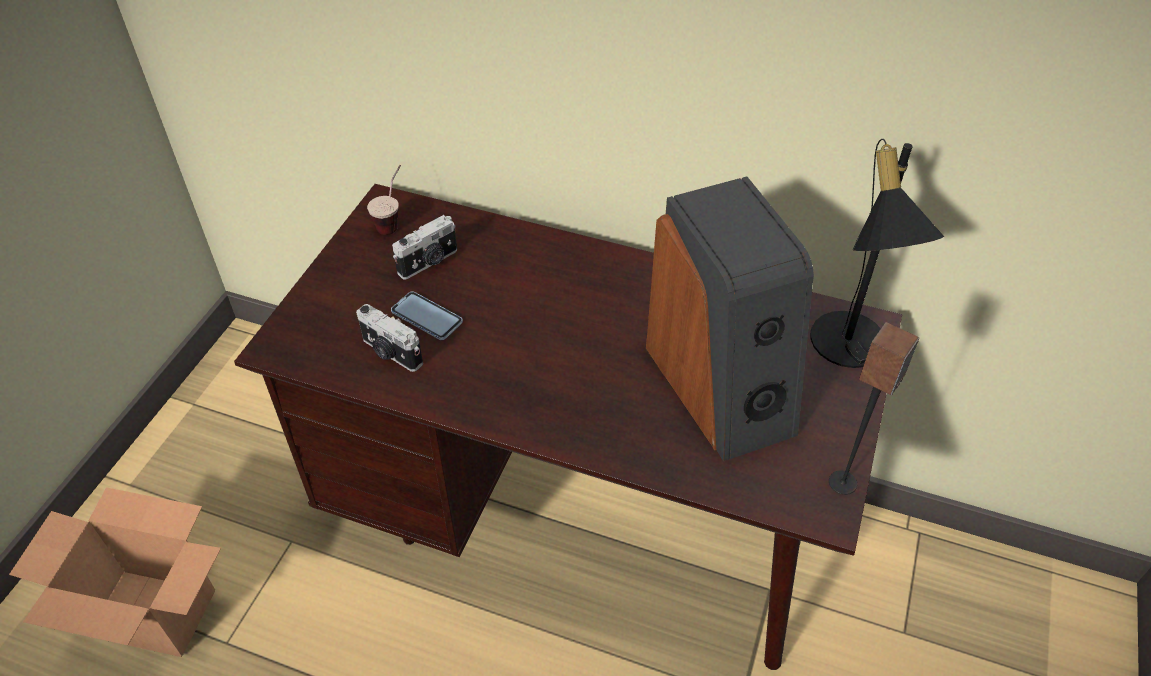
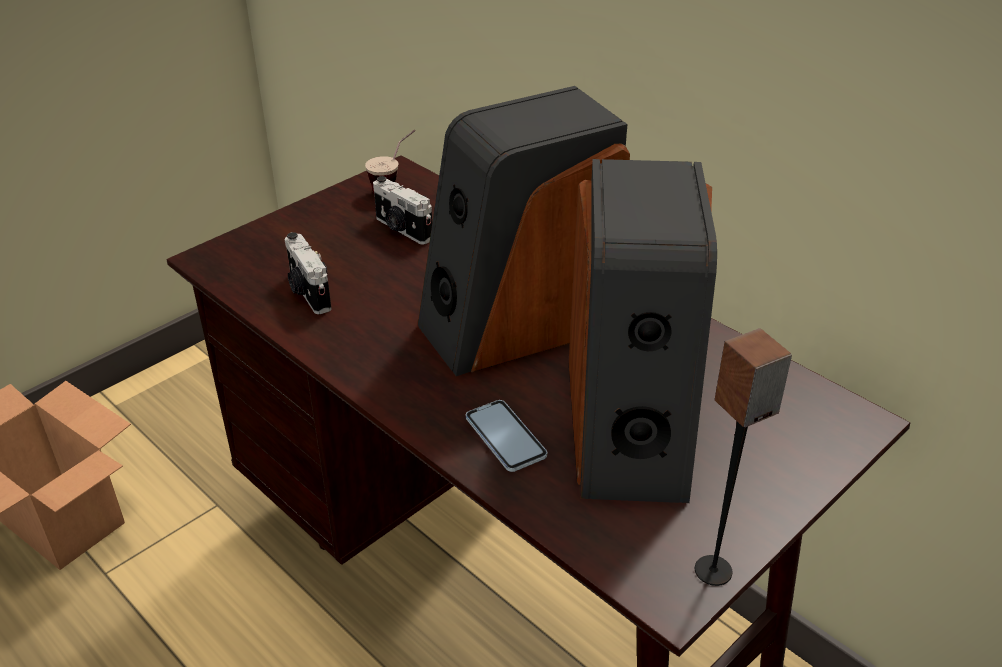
camera: 25 degrees right, 10 degrees down
(427, 317) = (365, 273): phone -> phone (505, 437)
(429, 262) = (402, 229): camera -> camera turned 60 degrees clockwise
(583, 325) = (516, 324): none -> speaker
(849, 351) = (814, 439): black table lamp -> none

